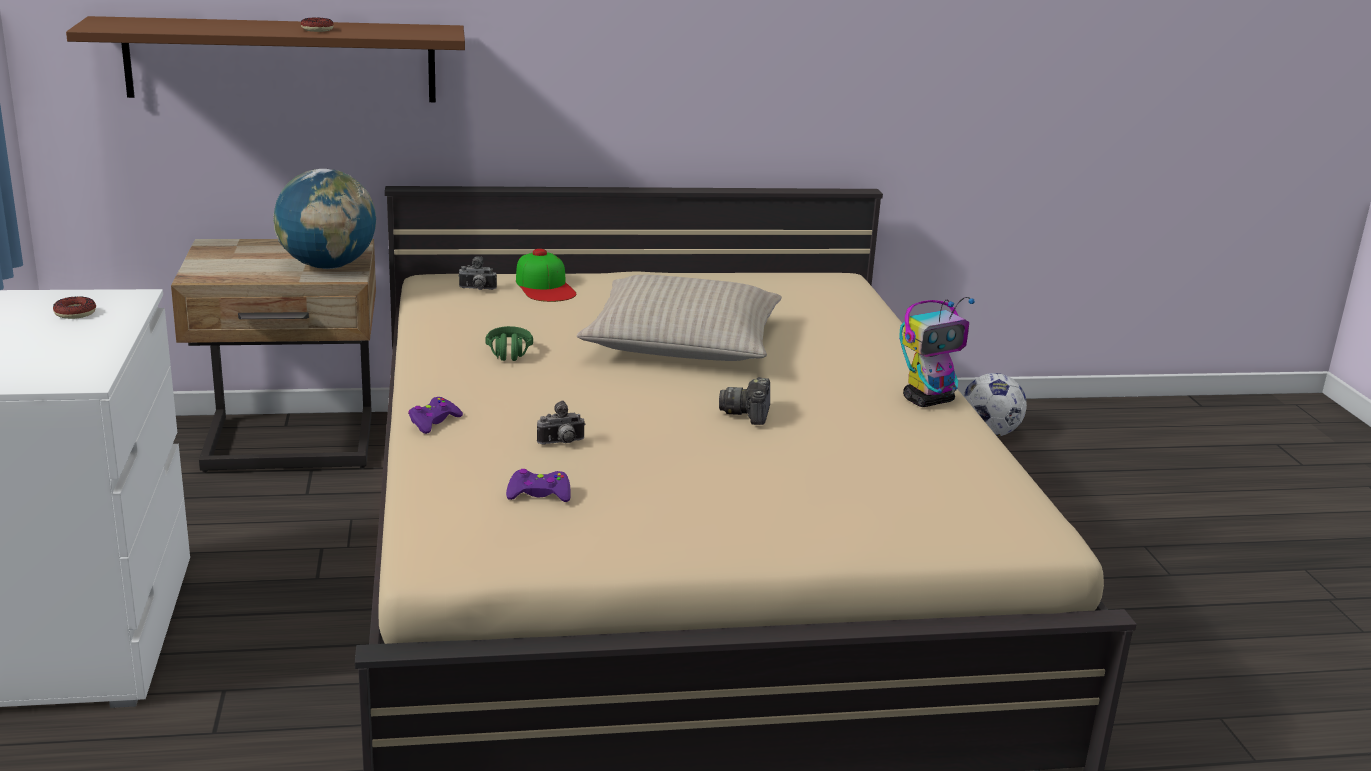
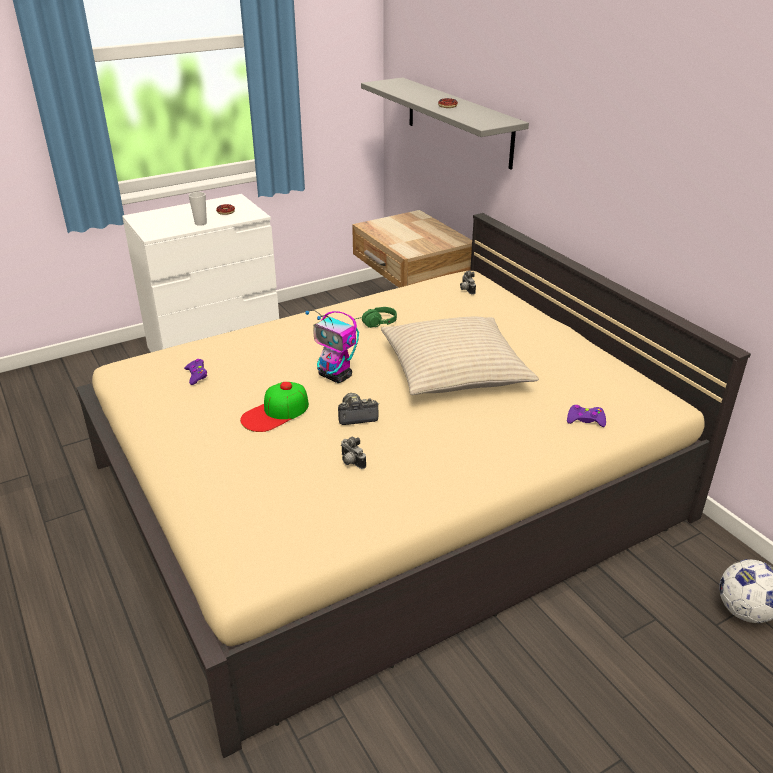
camera: 70 degrees right, 10 degrees up
(98, 338) = (200, 223): none -> cup
(281, 60) = (458, 121): brown shelf -> grey shelf
(327, 266) = (417, 244): globe -> none
(433, 422) = (270, 328): purple game controller -> purple game controller (585, 420)
(545, 286) = (496, 307): cap -> cap (275, 412)
(562, 443) = (264, 366): camera -> camera (351, 462)
(928, 400) = (447, 487): toy robot -> toy robot (336, 376)

